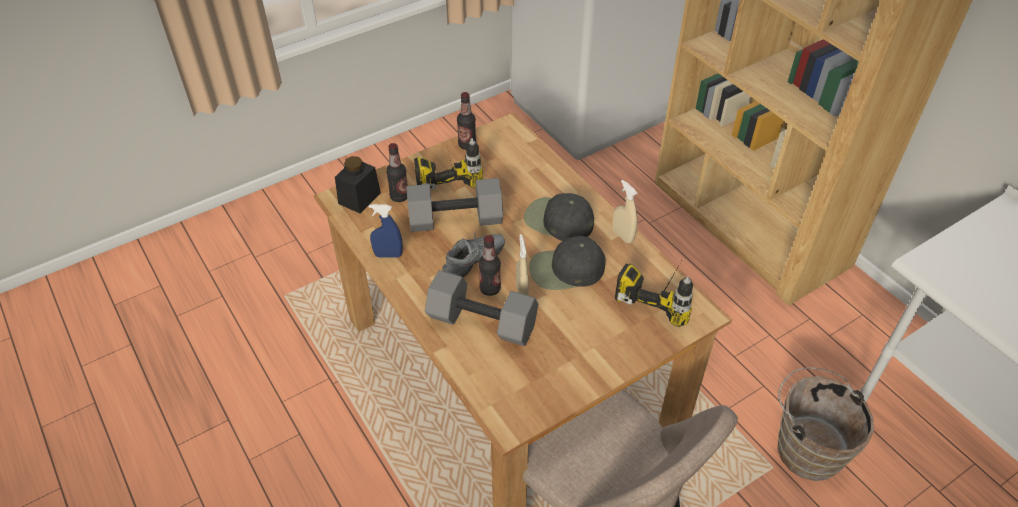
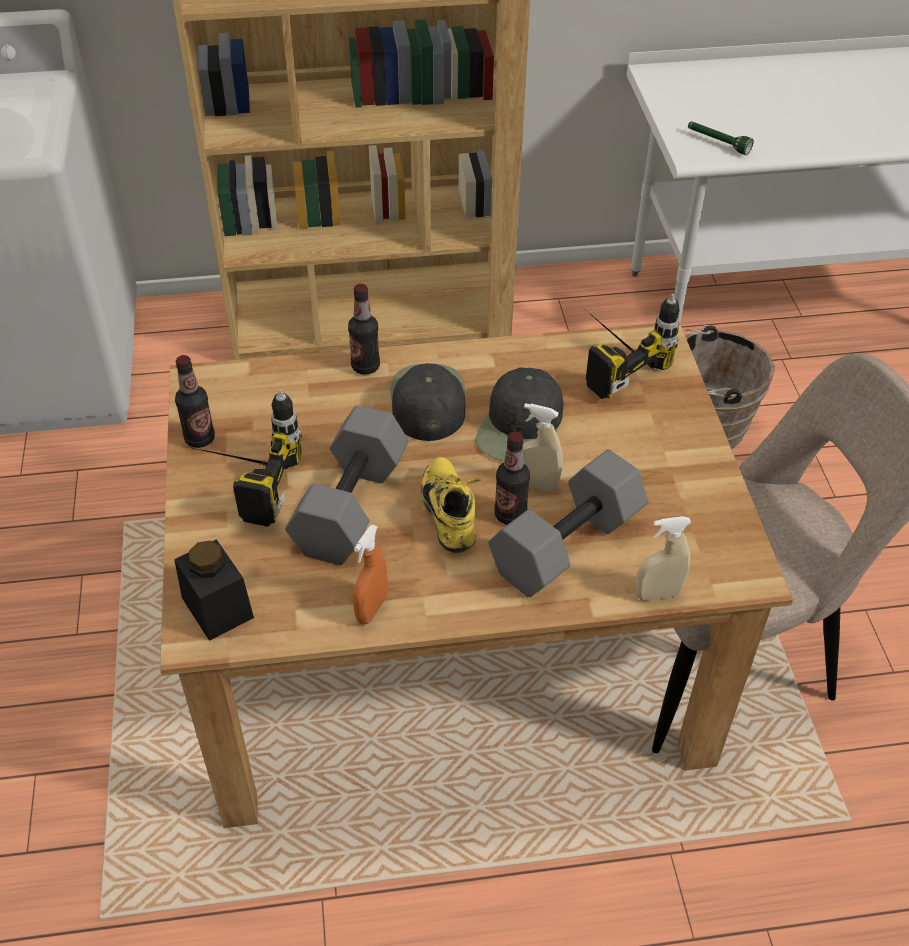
camera: 65 degrees left, 0 degrees up
(388, 255) = (371, 609): blue spray bottle -> orange spray bottle
(399, 196) = (252, 555): bottle -> bottle (365, 366)
(475, 263) = (452, 514): grey shoe -> yellow shoe
(558, 220) = (427, 401): black cap -> black cap turned 120 degrees clockwise
(622, 236) = (495, 354): beige spray bottle -> beige spray bottle (658, 594)
(954, 275) = (717, 143): none -> green flashlight

